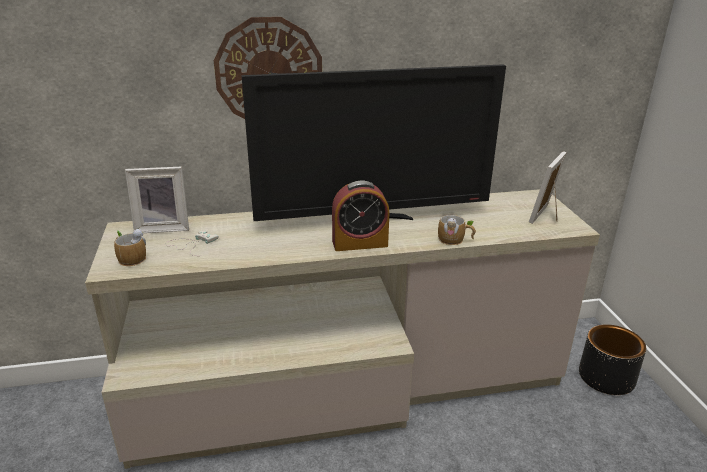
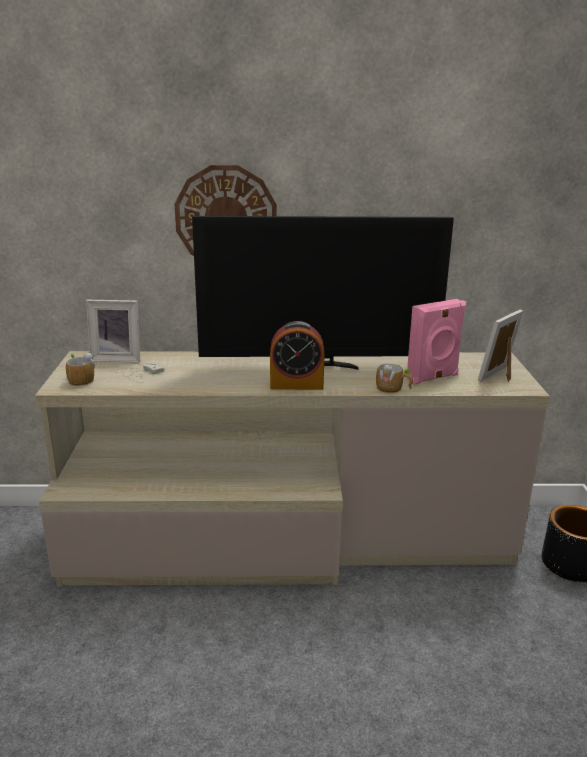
camera: 10 degrees right, 5 degrees down
(487, 223) = (433, 378): none -> pink speaker

